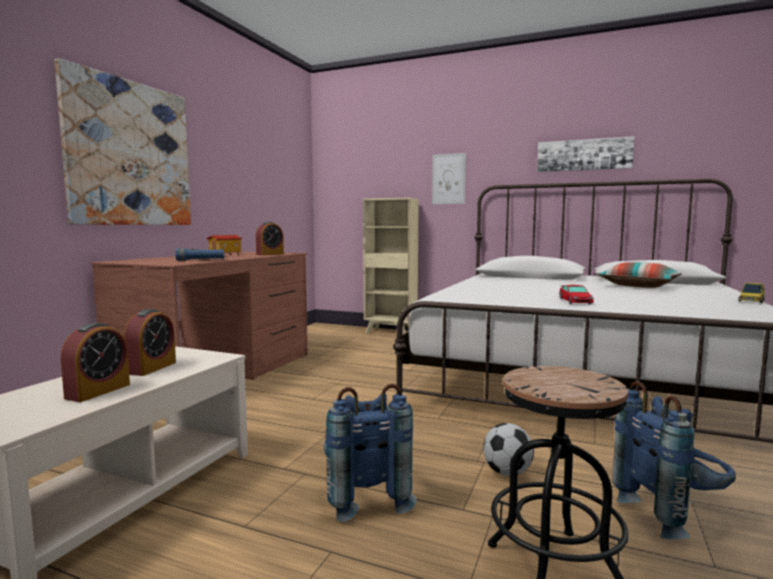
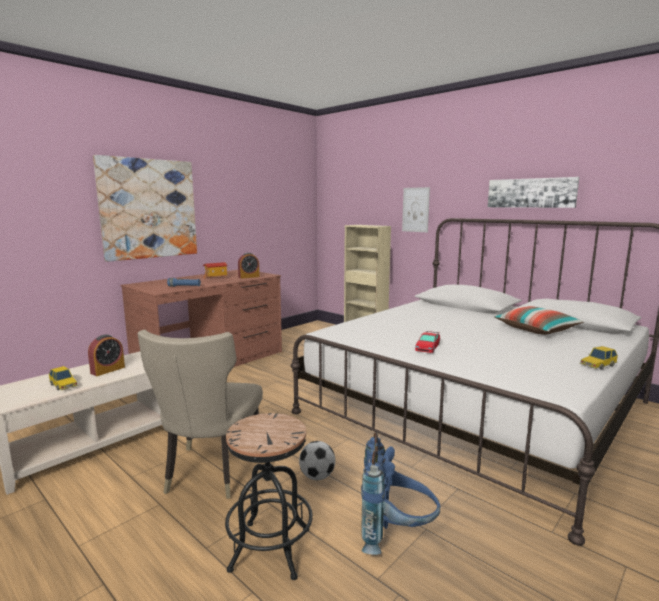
camera: 20 degrees right, 5 degrees up
(98, 391) = (64, 385): alarm clock -> toy car
(364, 497) = (210, 474): blue backpack -> beige chair

